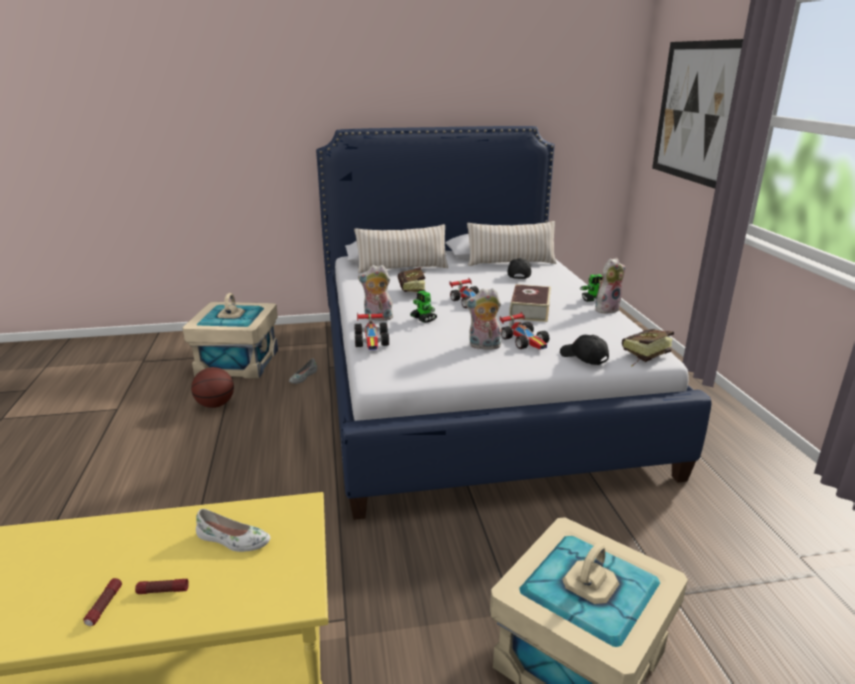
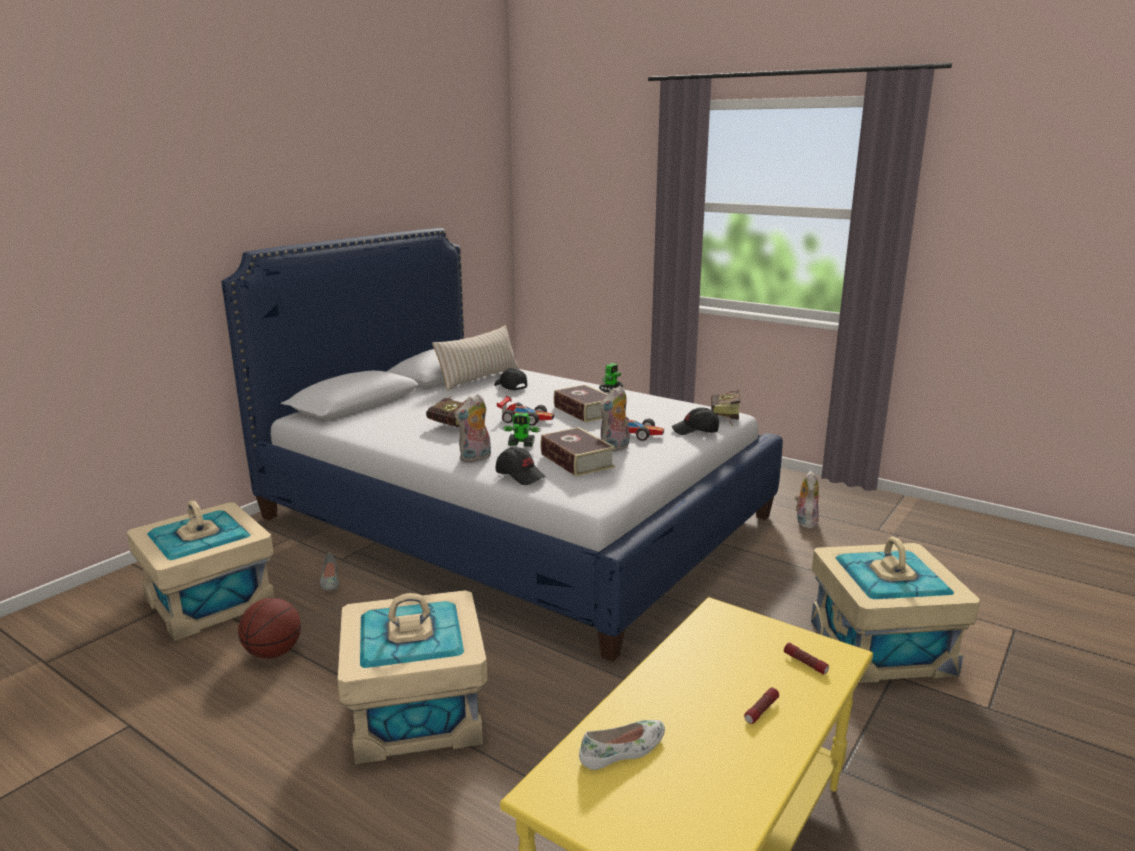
camera: 45 degrees left, 5 degrees down
(104, 606) = (749, 746): flashlight -> flashlight (805, 663)
(209, 479) = (416, 714): none -> beige storage box
(233, 540) = (728, 657): white shoe -> white shoe (623, 751)
(372, 340) = (520, 475): toy car -> black cap
(402, 268) = (386, 410): beige pillow -> none
(429, 344) = (577, 460): none -> book
(606, 309) = (633, 393): plush toy -> plush toy (804, 522)
(695, 112) = (597, 203): picture -> none

